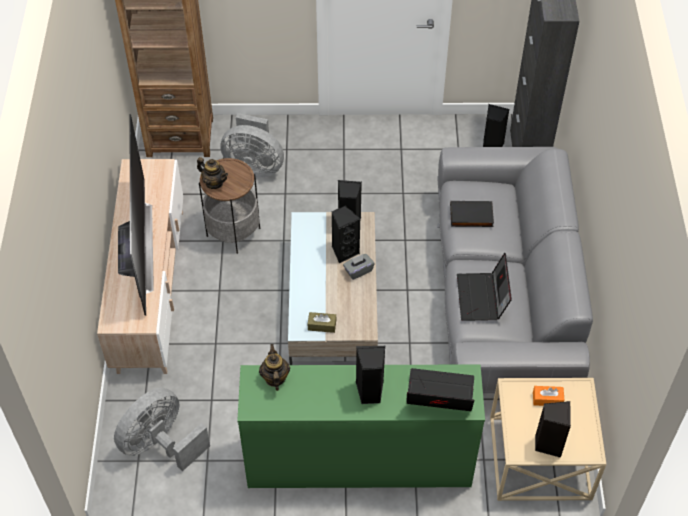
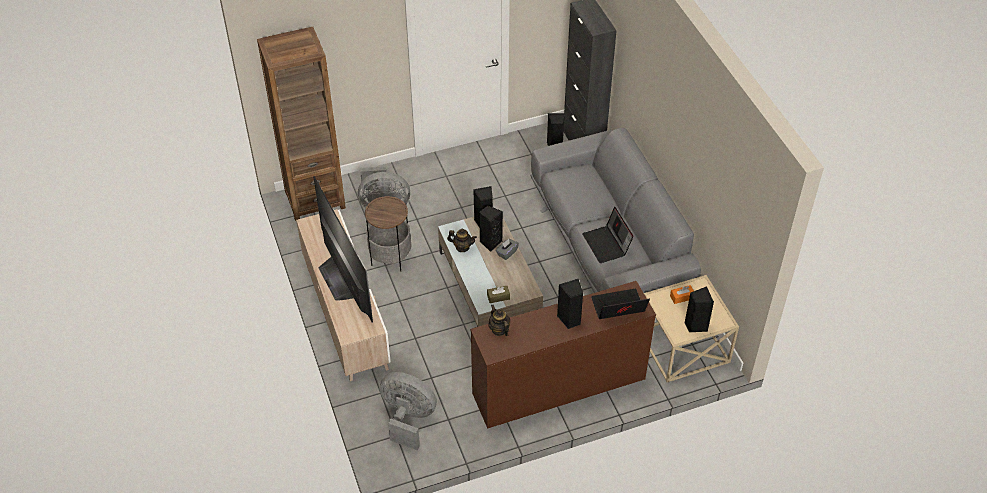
camera: 20 degrees left, 5 degrees down
(161, 444) = (408, 419): grey fan -> grey fan turned 90 degrees clockwise
(214, 182) = (378, 217): teapot -> teapot (462, 247)
(358, 461) = (558, 386): green dresser -> brown dresser
(471, 216) = (573, 192): black book -> none

